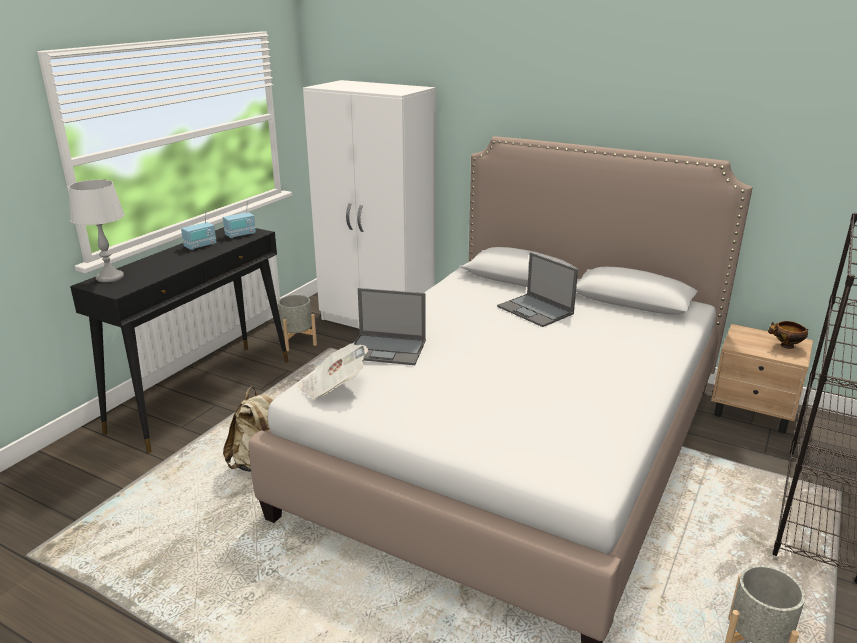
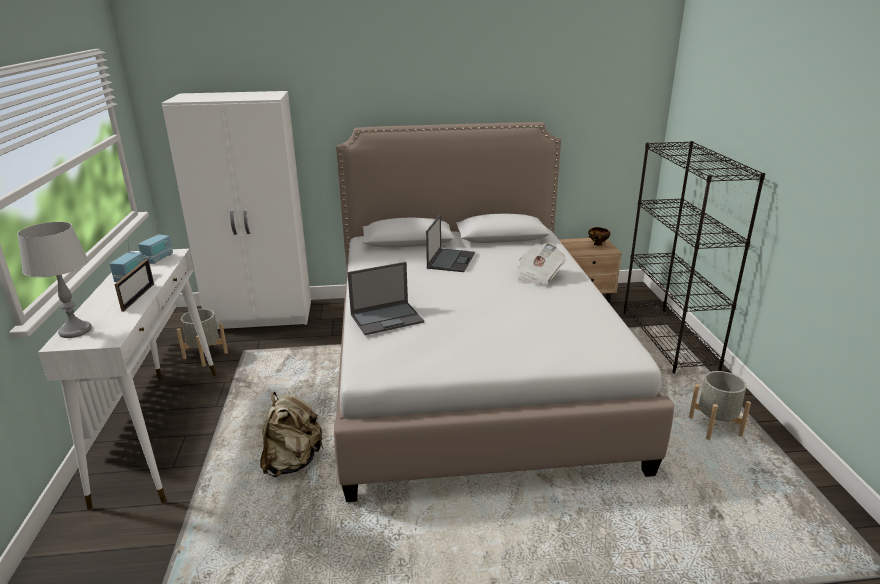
camera: 35 degrees left, 0 degrees up
(182, 263) = (138, 297): none -> picture frame
(204, 394) = (161, 430): black console table -> white console table
(333, 387) = (383, 359): newspaper -> newspaper (538, 276)
(536, 310) = (451, 260): laptop -> laptop turned 90 degrees counterclockwise

